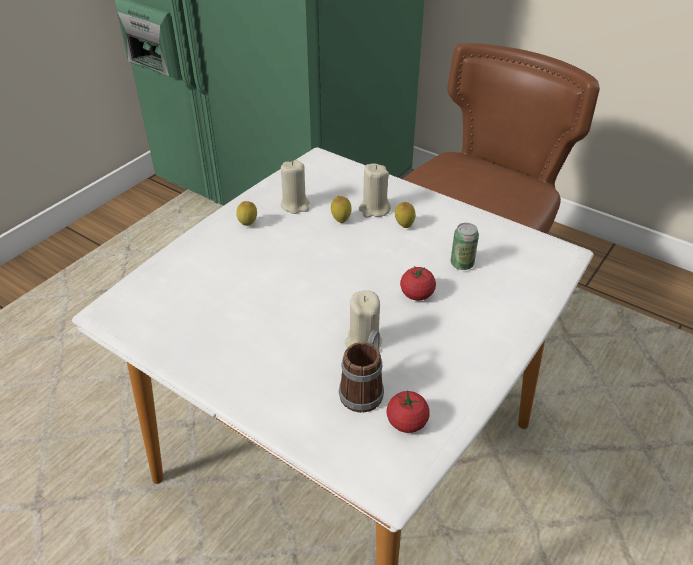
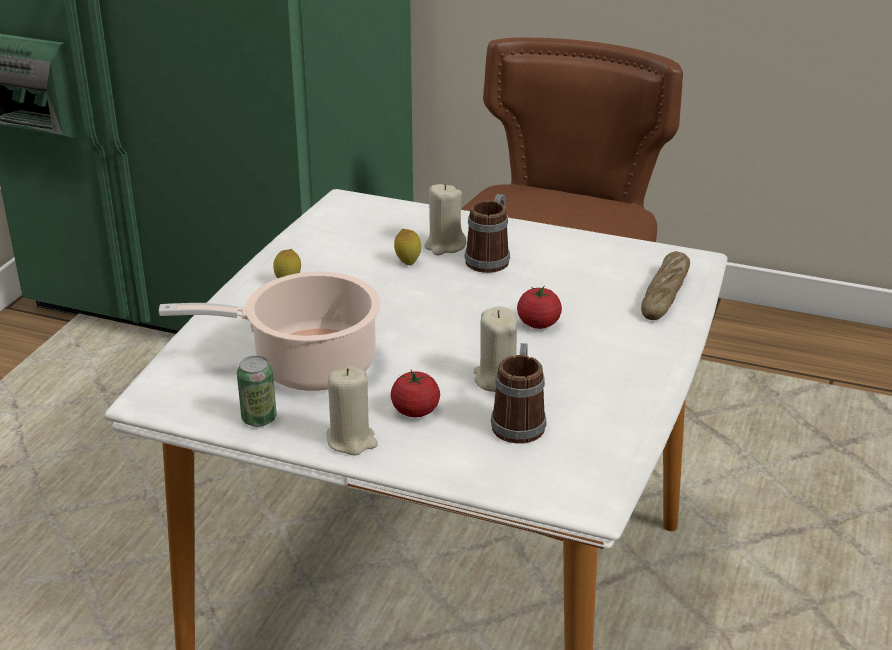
camera: 15 degrees left, 10 degrees down
(228, 302) = (306, 365): none -> cooking pot
(295, 205) = (340, 254): beige candle -> beige candle (351, 440)
(404, 226) = (490, 258): lemon -> mug
(407, 422) = (583, 443): tomato -> tomato (415, 411)
(462, 264) = (579, 286): can -> can (259, 419)
(528, 283) = (665, 294): none -> bread

